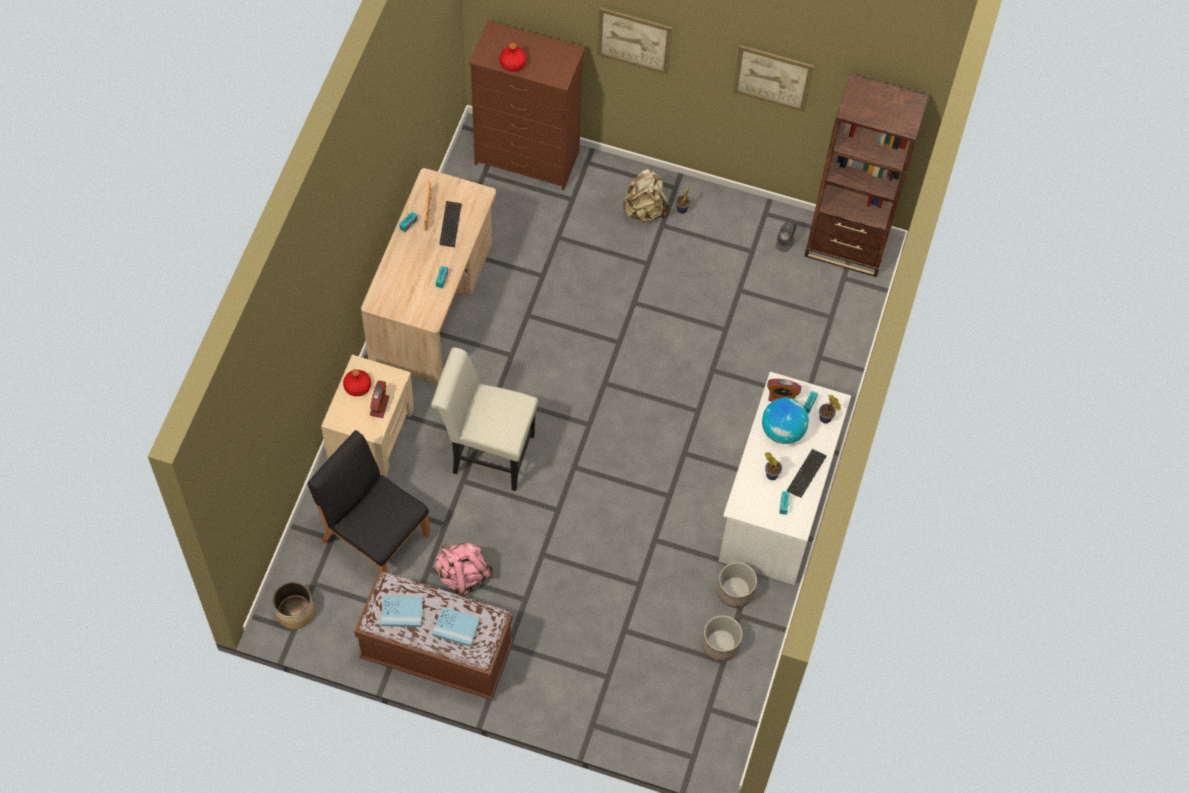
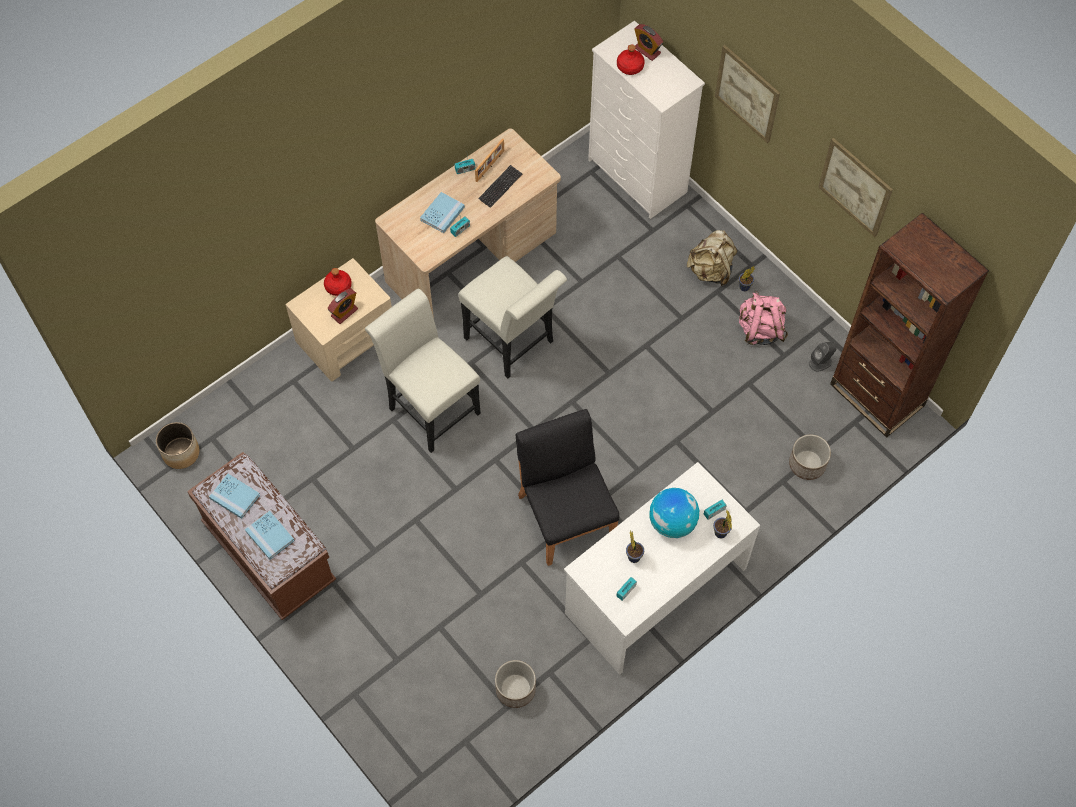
camera: 35 degrees right, 0 degrees up
(375, 536) = (288, 426): black chair -> black chair (566, 516)
(416, 273) = (442, 213): none -> blue book
(463, 575) = (337, 500): pink backpack -> pink backpack (760, 330)
(521, 360) = (513, 344): none -> white chair
(527, 158) = (637, 177): brown dresser -> white dresser
(735, 591) = (561, 649): planter -> planter (807, 464)
(781, 397) = (692, 491): alarm clock -> alarm clock (647, 50)
(806, 474) = (667, 574): keyboard -> none

